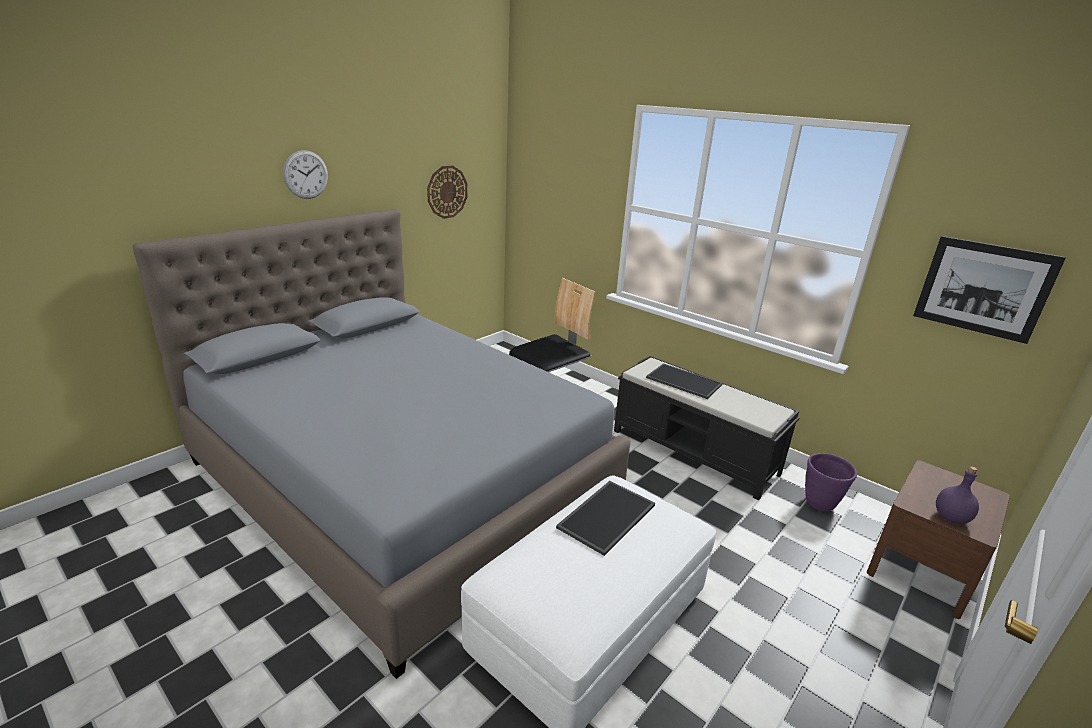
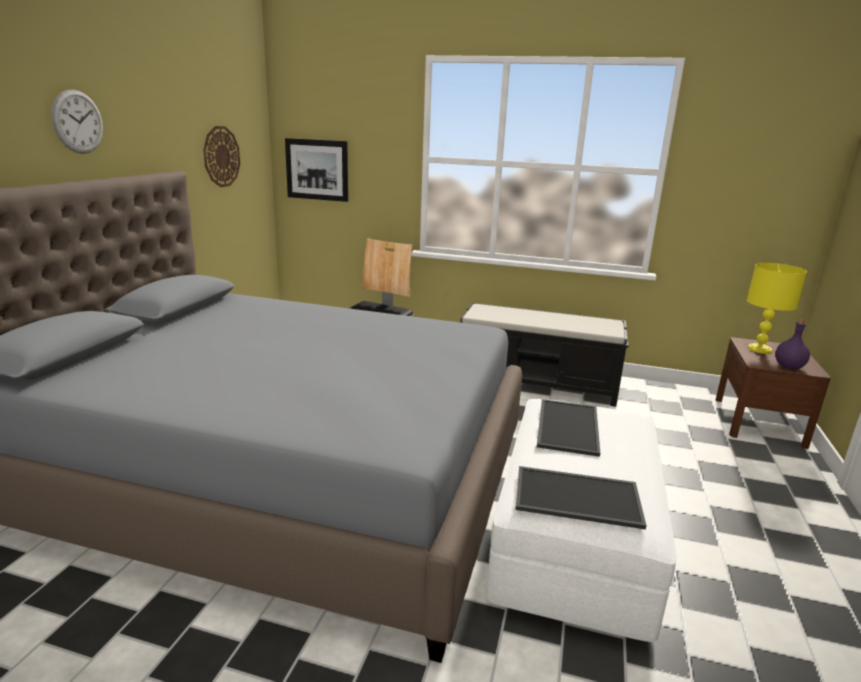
camera: 25 degrees left, 5 degrees down
(685, 381) = (521, 315): tray -> tray (578, 496)
(820, 504) = (659, 398): purple planter -> none
(937, 485) = (759, 349): none -> yellow table lamp
(983, 288) = (755, 186): picture -> picture (317, 169)

